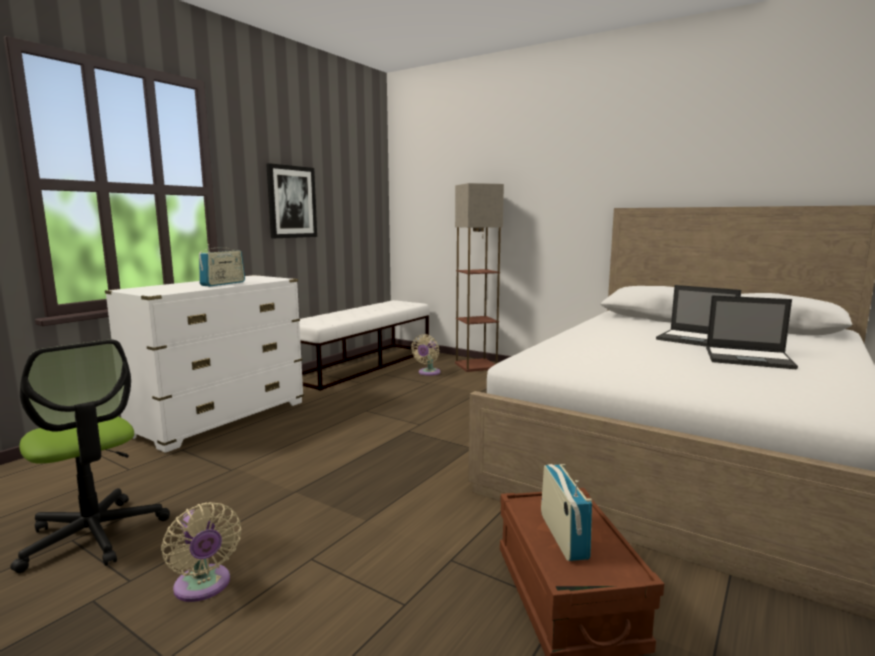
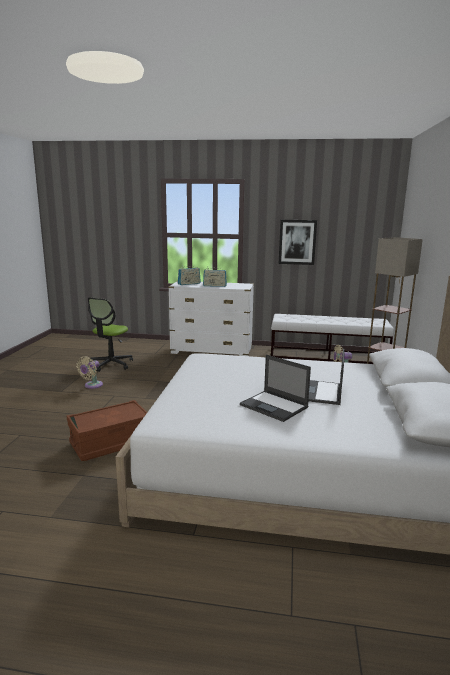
camera: 65 degrees right, 5 degrees up
(563, 536) = (107, 415): radio -> radio (189, 284)
(749, 358) = (274, 406): laptop -> laptop turned 45 degrees counterclockwise

